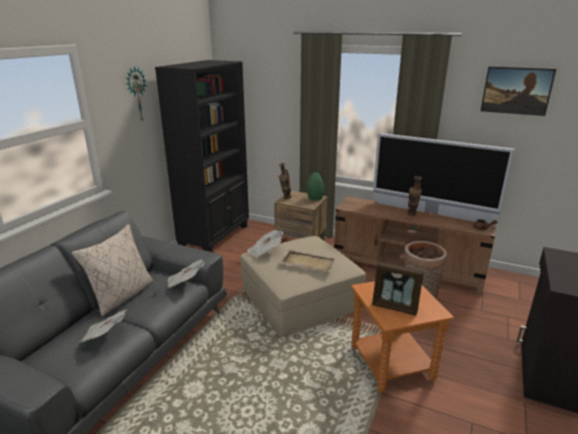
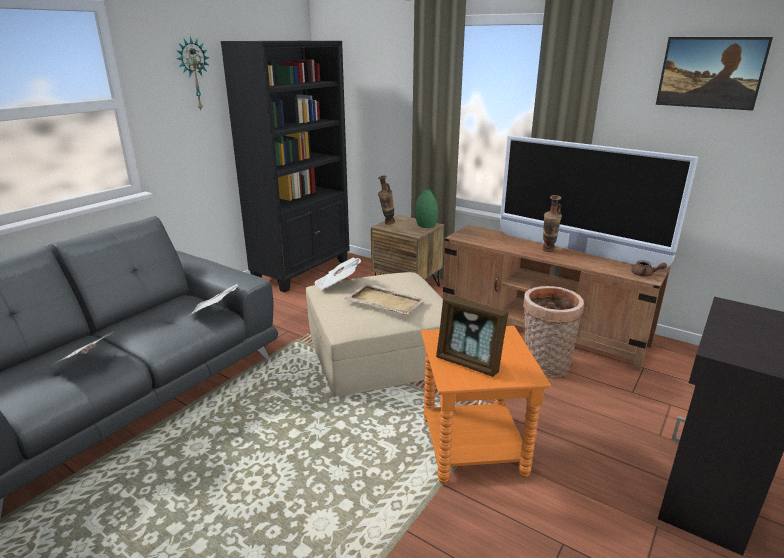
camera: 10 degrees right, 0 degrees up
(122, 296) = (132, 320): beige pillow -> none

